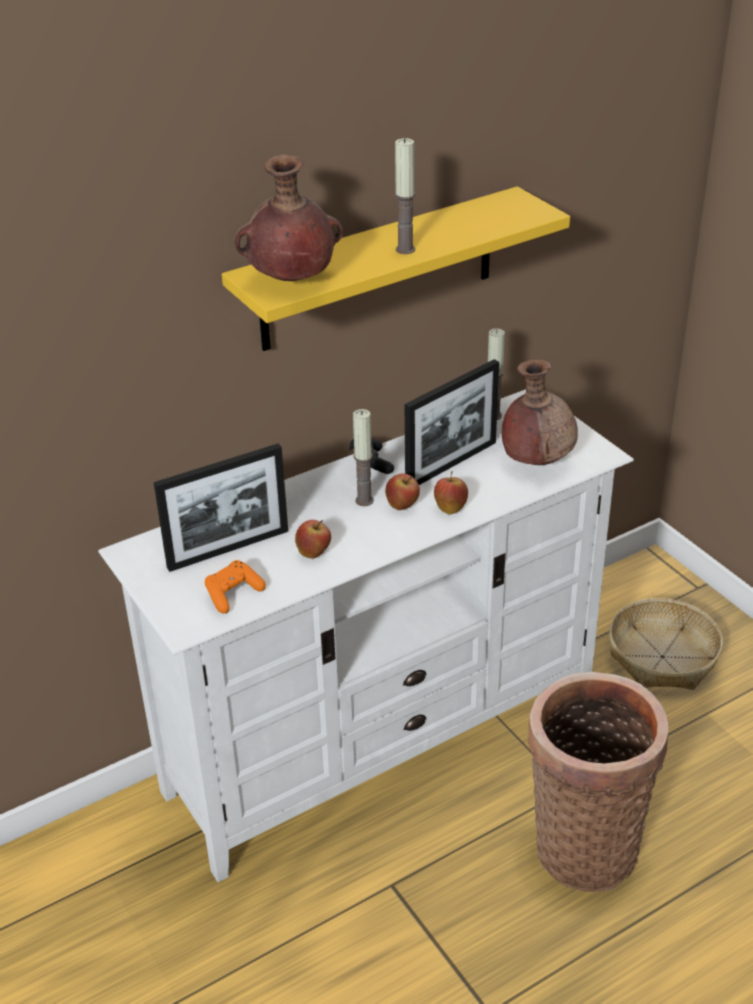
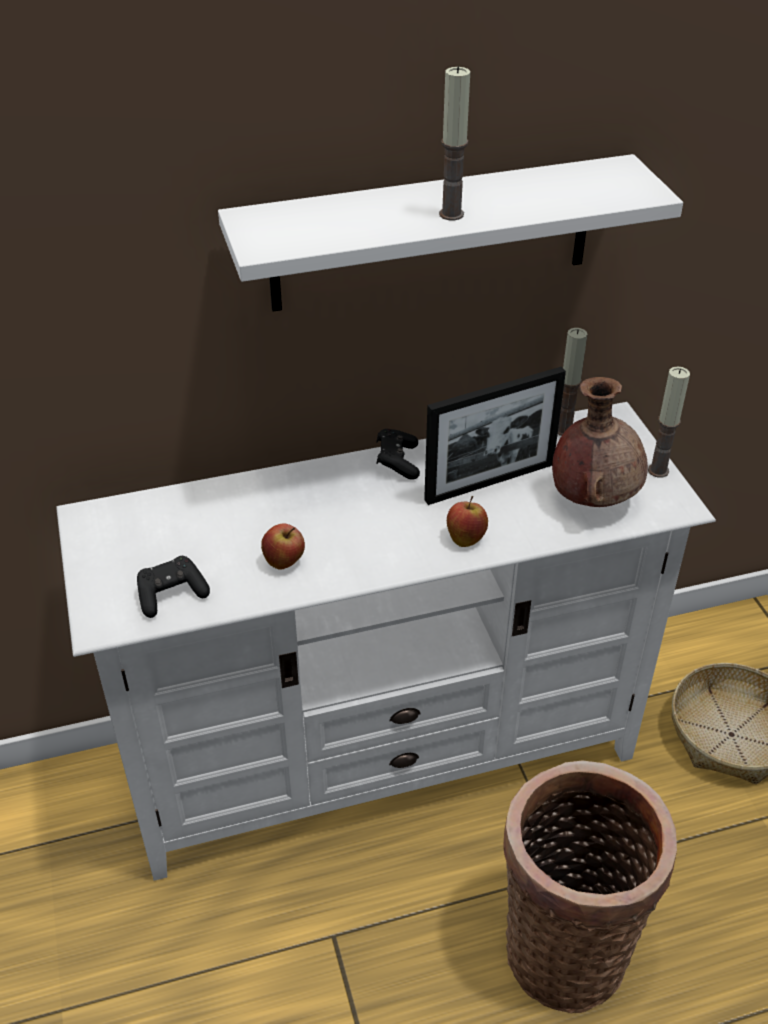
camera: 15 degrees right, 5 degrees up
(228, 549) = (192, 536): picture frame -> none
(233, 594) = (171, 595): orange game controller -> black game controller
(291, 280) = (291, 232): brown vase -> none
(364, 500) = (370, 507): candle -> candle (658, 470)
(378, 270) = (432, 234): yellow shelf -> white shelf
(403, 506) = (411, 523): apple -> none

